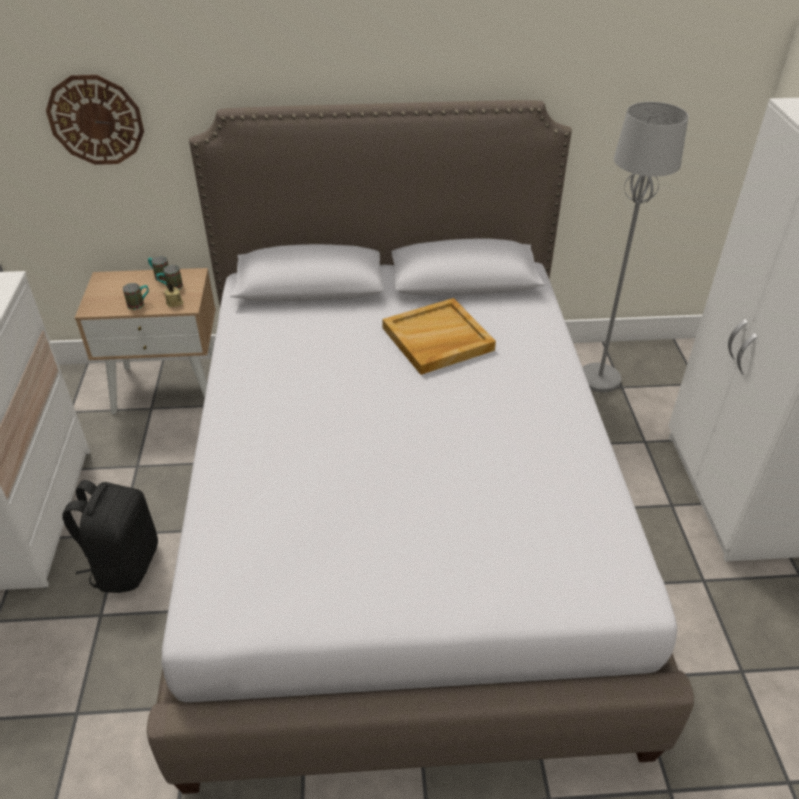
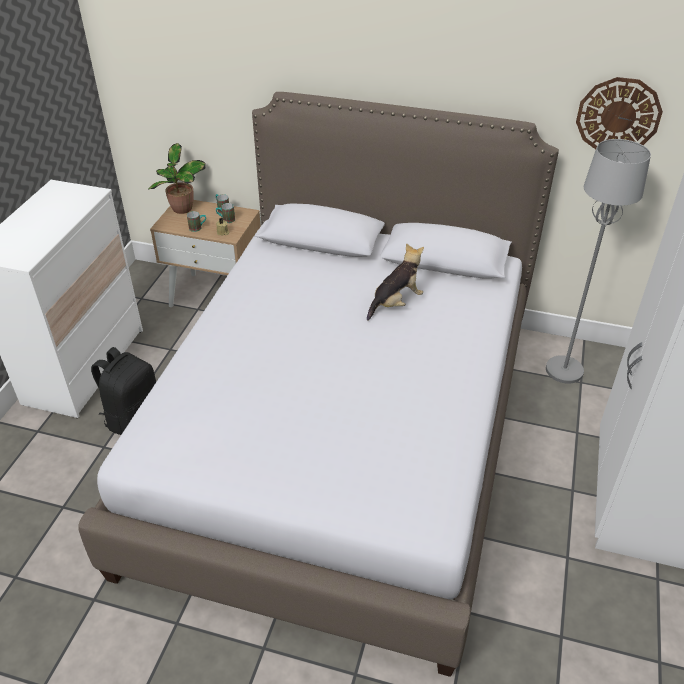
camera: 20 degrees right, 0 degrees up
(96, 120) = (192, 86): wall clock -> wall clock (618, 116)
(107, 285) = (182, 209): none -> potted plant
(437, 339) = (395, 303): beige tray -> plush toy

